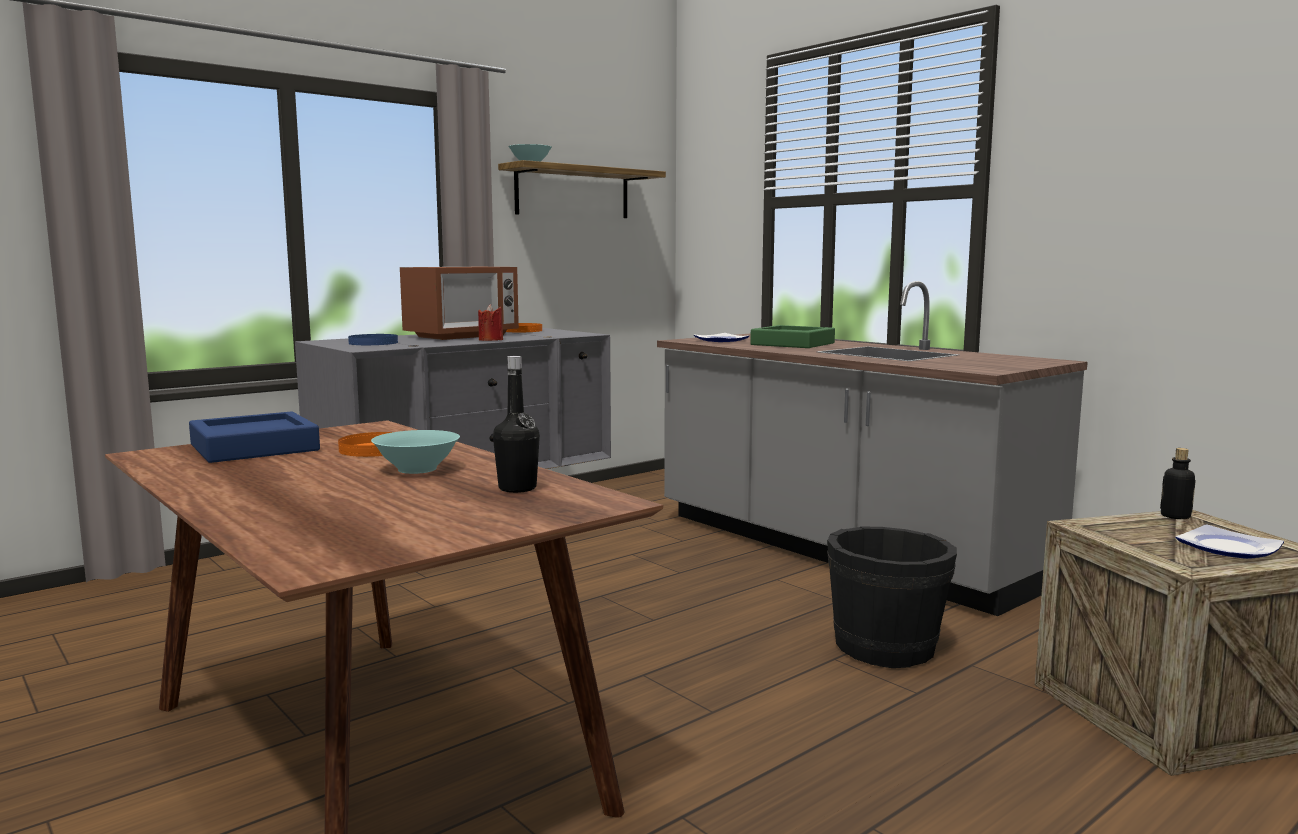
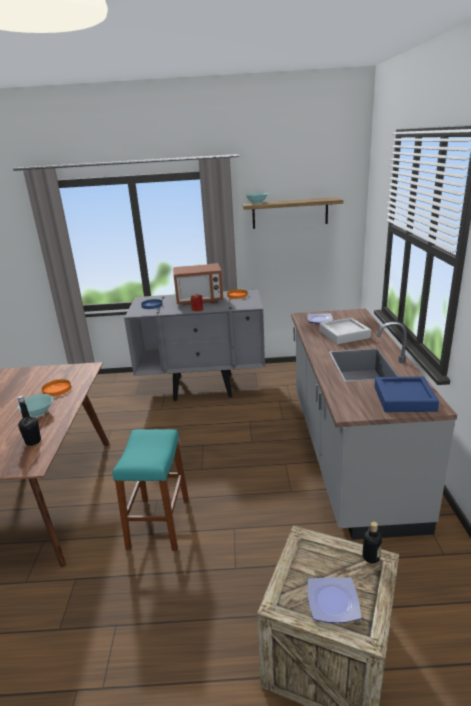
camera: 40 degrees right, 15 degrees up
(254, 447) = (33, 376): blue tray -> blue tray (404, 399)
(703, 696) = (159, 523): none -> turquoise stool
(792, 344) = (344, 334): green tray -> grey tray
(886, 648) = (264, 533): black bucket -> none

